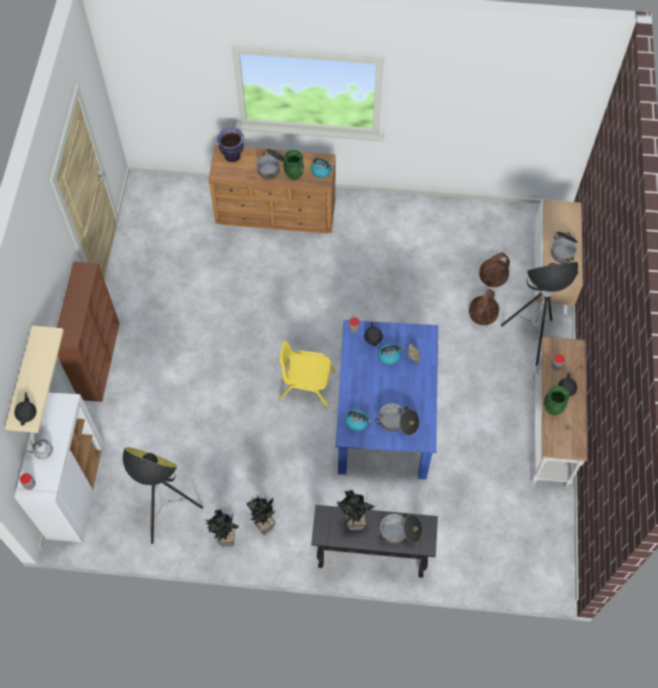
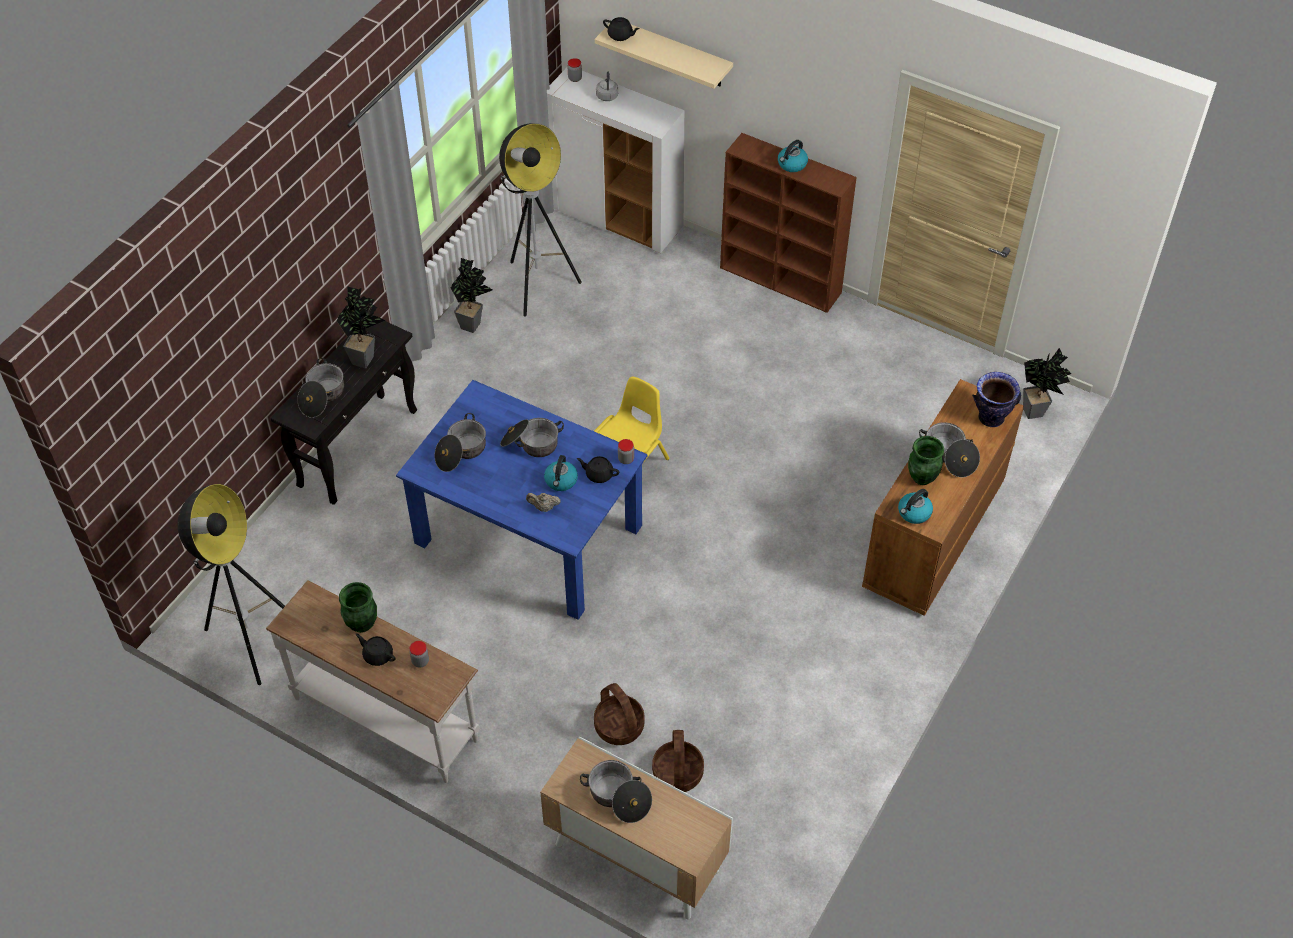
camera: 115 degrees right, 10 degrees down
(264, 524) = (466, 364): potted plant -> potted plant (1037, 412)
(357, 422) = (489, 412): kettle -> kettle (792, 164)
(369, 386) = (531, 443): none -> cooking pot
(530, 338) = (542, 769): floor lamp -> floor lamp (251, 642)

